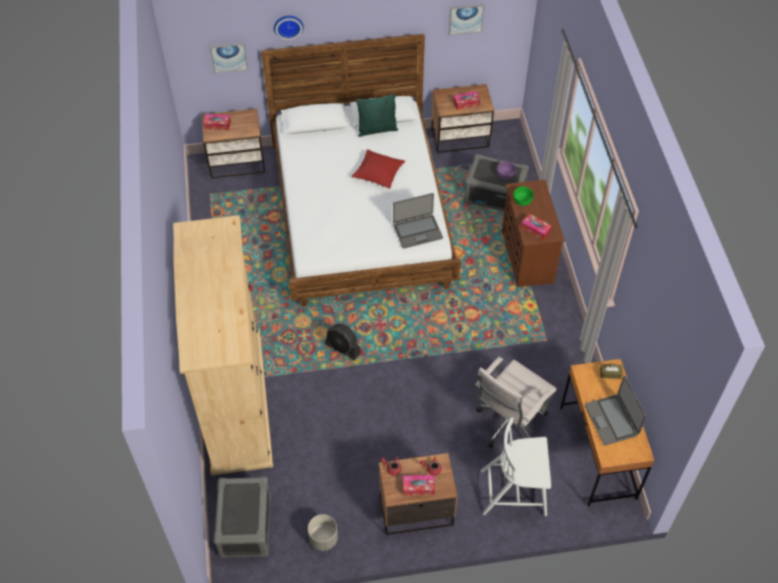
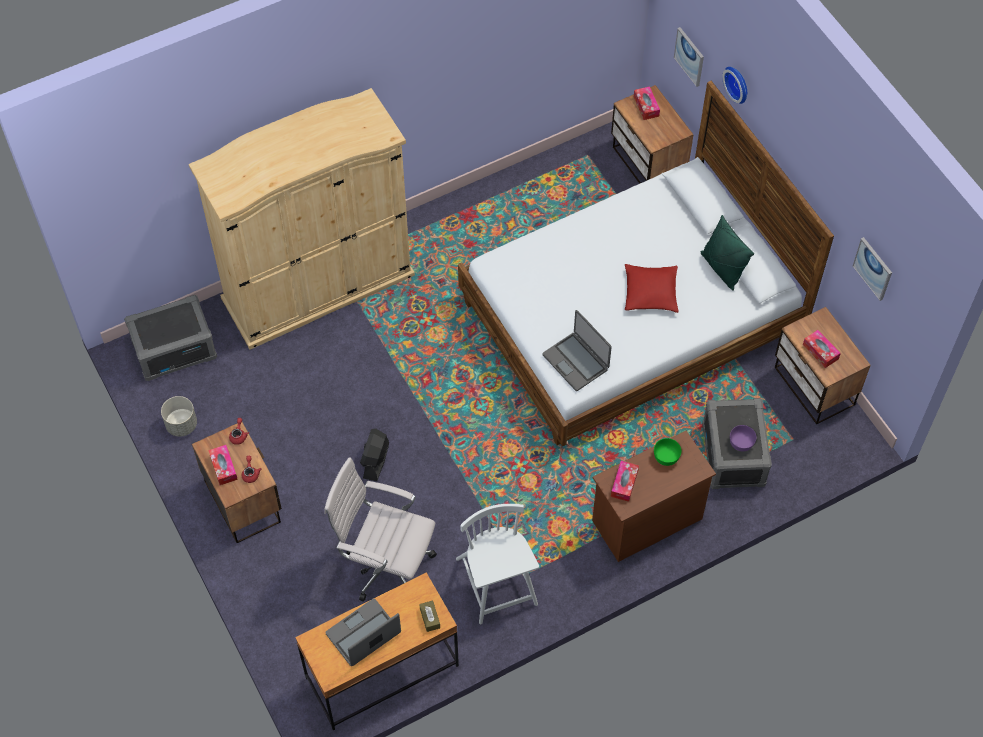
camera: 70 degrees right, 5 degrees up
(343, 348) = (424, 363): black fan -> black fan (375, 461)
(515, 492) = (298, 595): white chair -> white chair (497, 583)

